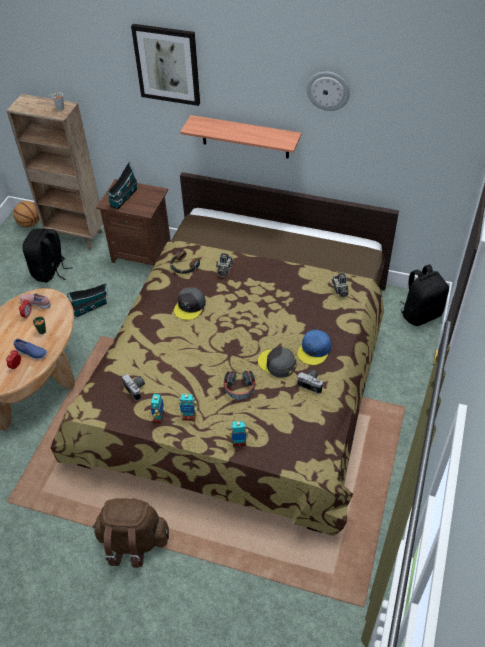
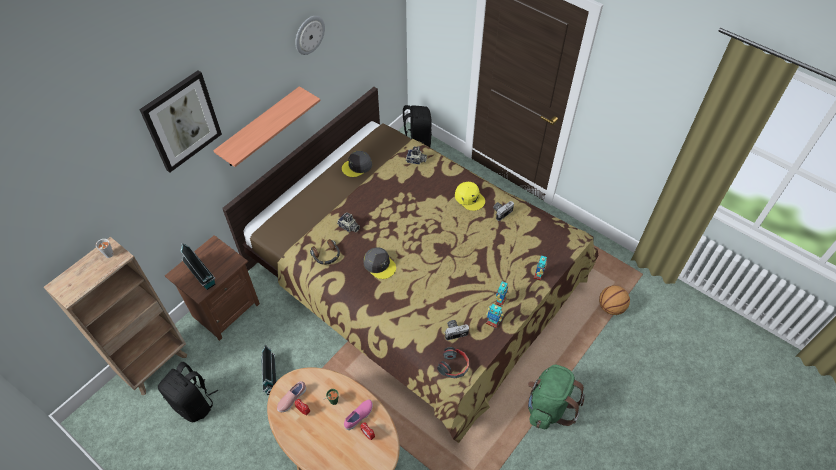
camera: 70 degrees left, 5 degrees up
(29, 224) = (100, 409): basketball -> basketball (611, 307)
(32, 353) = (359, 417): blue shoe -> pink shoe
(133, 541) = (548, 406): brown backpack -> green backpack
(239, 389) = (487, 258): headphones -> headphones (454, 366)
(277, 364) = (473, 226): grey cap -> grey cap (357, 166)
(314, 350) = (469, 198): blue cap -> yellow cap

